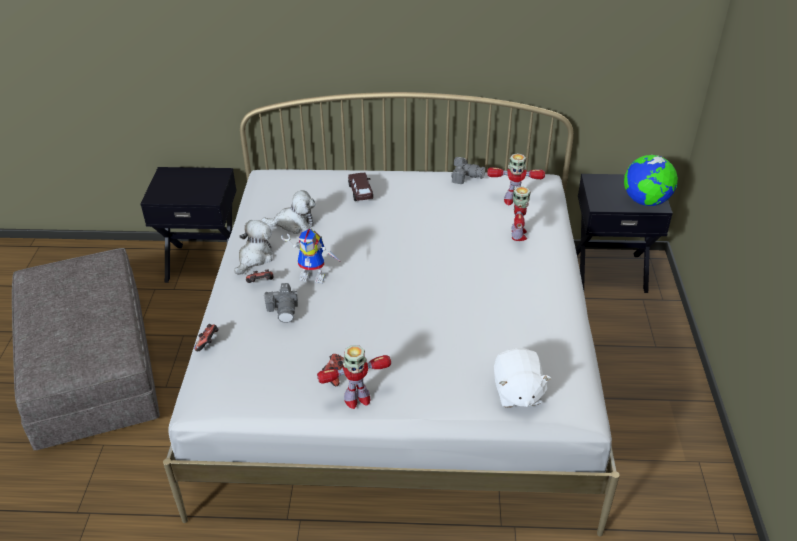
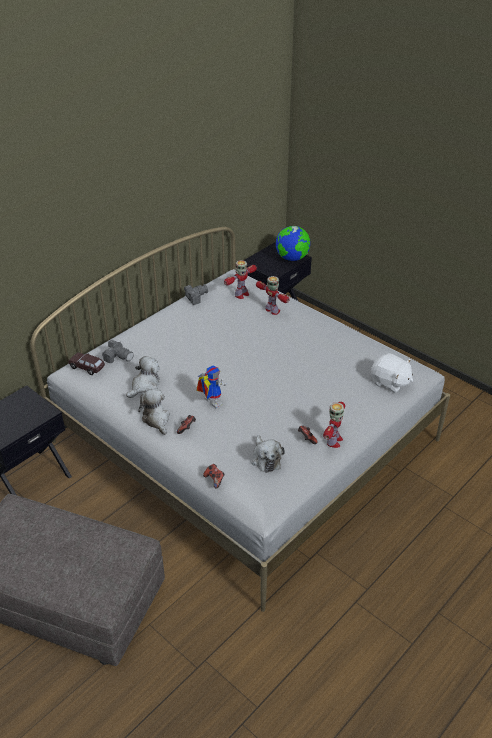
camera: 50 degrees left, 0 degrees up
(272, 361) = (265, 459): none -> plush toy
(284, 310) = (225, 431): camera -> camera (118, 357)
(315, 275) = (209, 402): toy robot -> toy robot turned 90 degrees counterclockwise
(361, 192) = (153, 342): brown toy car -> brown toy car (87, 367)

